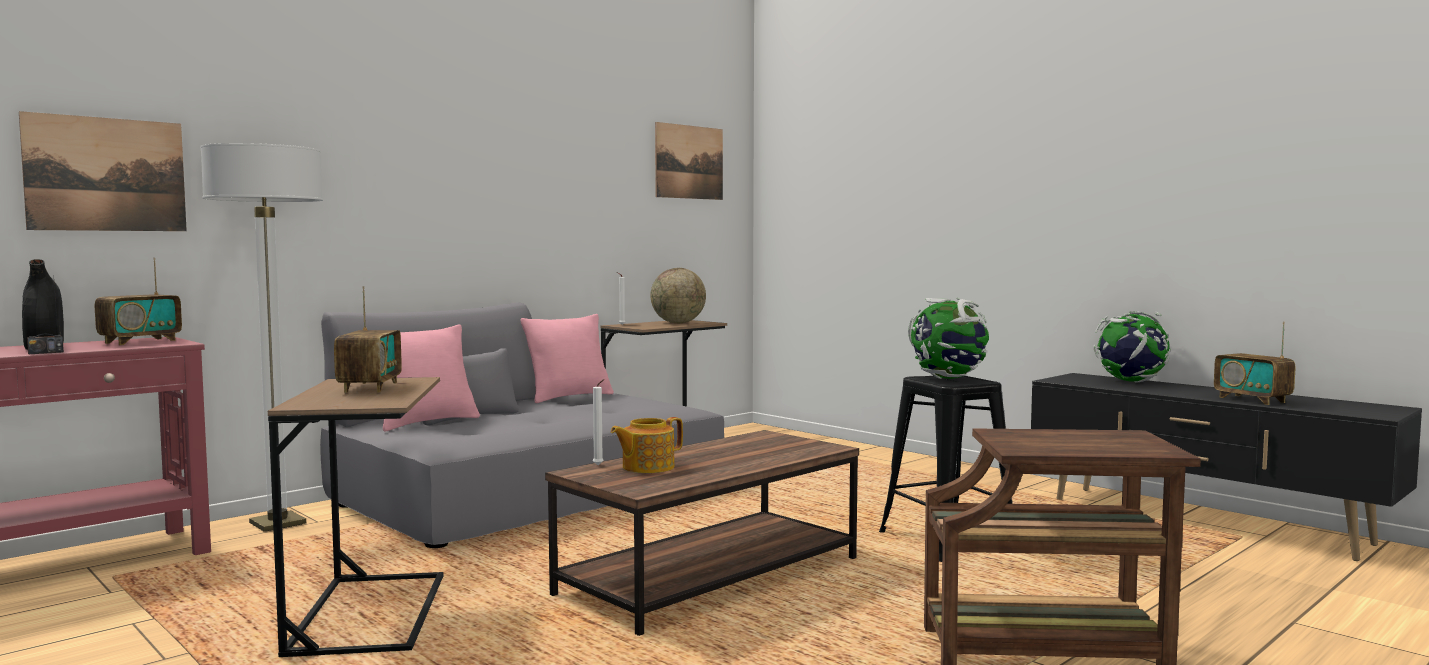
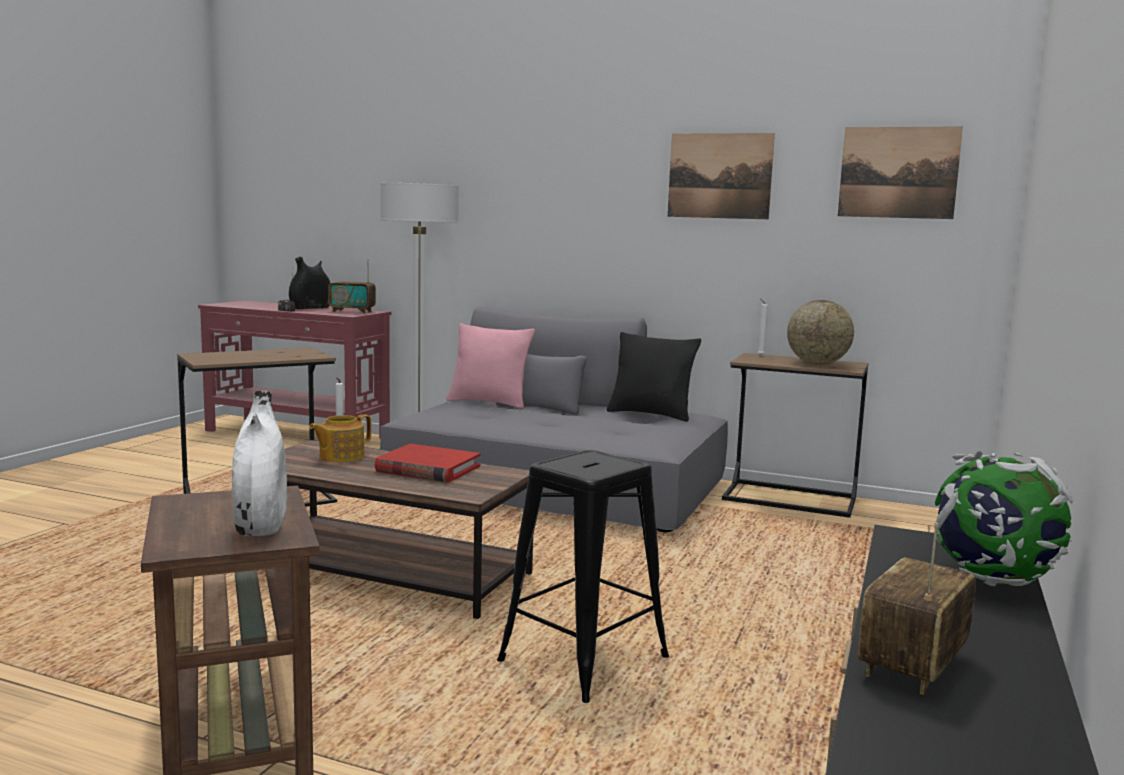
camera: 65 degrees right, 5 degrees up
(106, 174) = (368, 204): picture -> picture (719, 176)
(370, 387) = (273, 354): radio -> none
(569, 397) = (650, 414): pink pillow -> black pillow
(647, 467) = (340, 457): teapot -> teapot turned 75 degrees counterclockwise
(728, 450) = (427, 469): none -> red book
(948, 378) = (599, 463): globe -> none
(1088, 436) = (261, 522): none -> white vase

